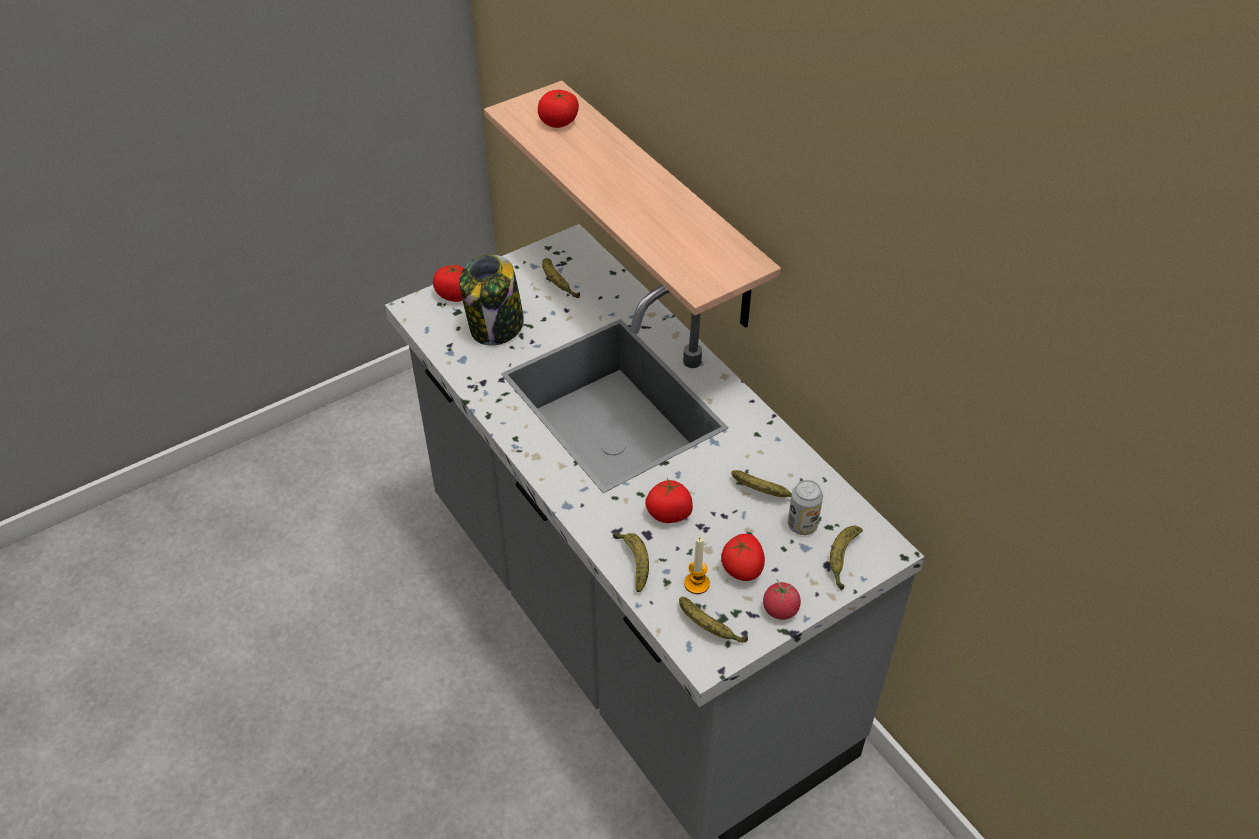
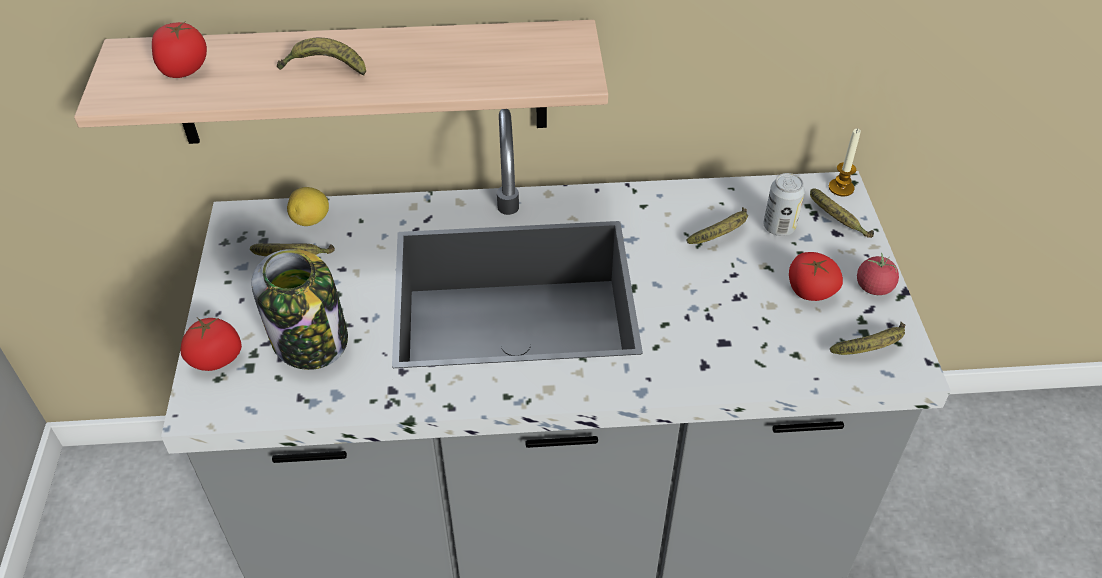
camera: 60 degrees left, 0 degrees up
(597, 274) = (311, 221): none -> lemon
(634, 563) = (756, 369): banana -> banana (324, 68)
(669, 513) = (706, 313): tomato -> none
(696, 583) = (811, 332): candle -> candle (841, 188)

